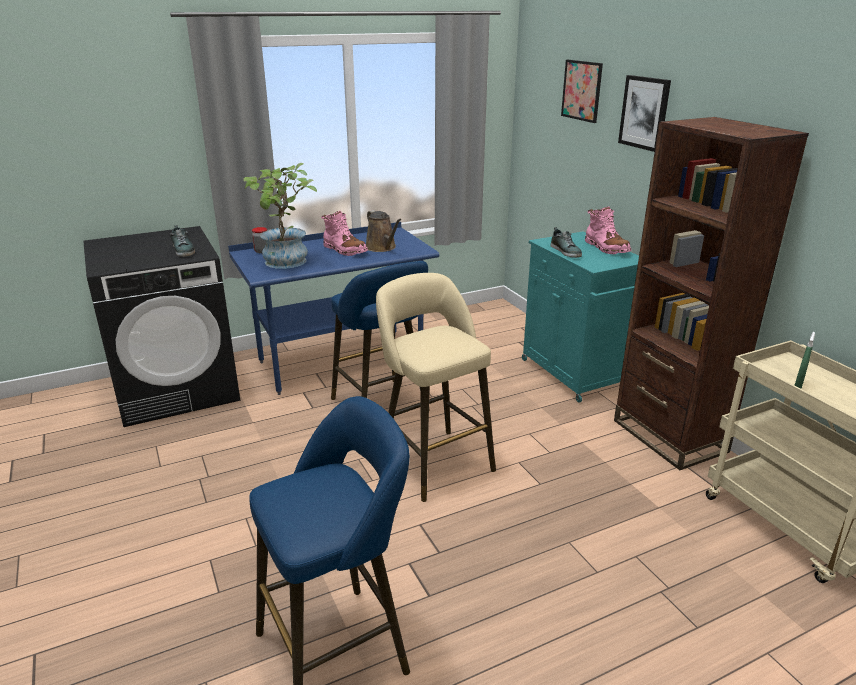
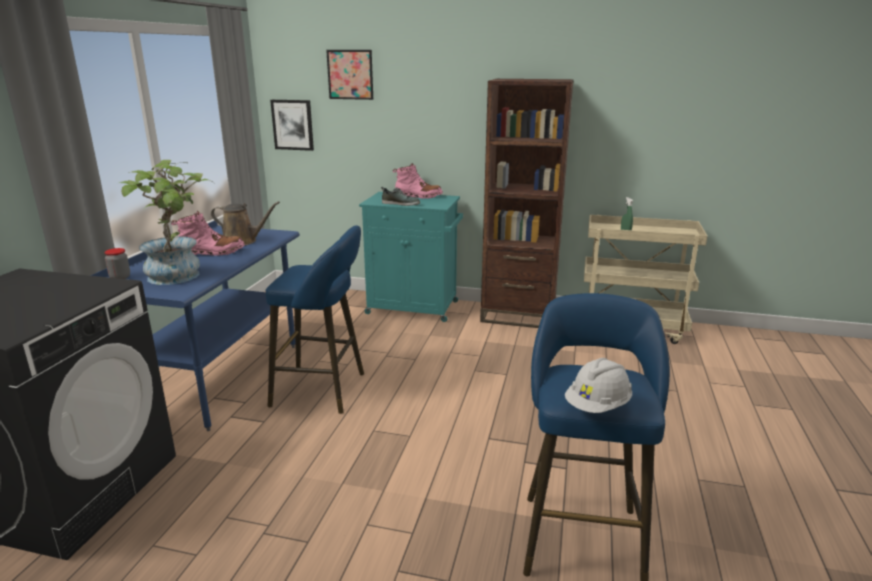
camera: 50 degrees left, 5 degrees down
(183, 250) = (74, 289): shoe -> none
(272, 511) = (598, 406): none -> white hard hat
(433, 460) = (425, 400): beige stool -> none
(645, 113) = (426, 84): picture -> picture (293, 125)

